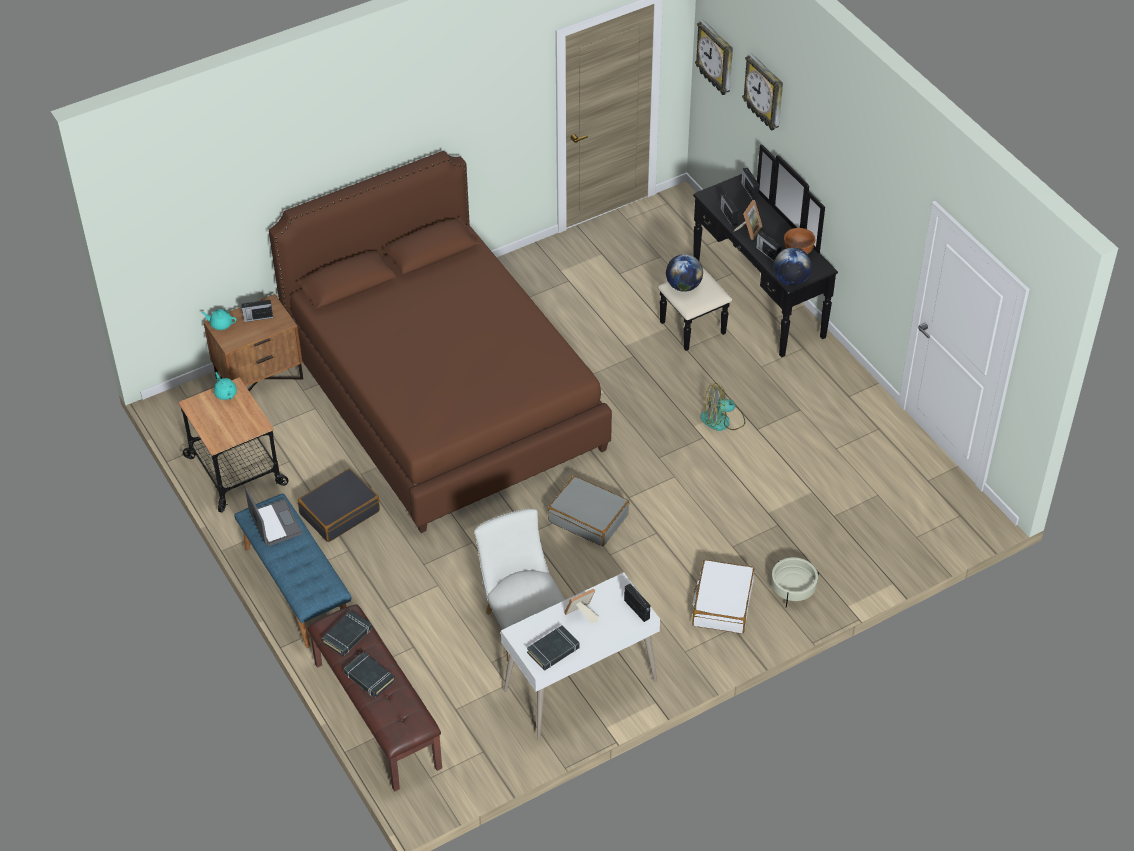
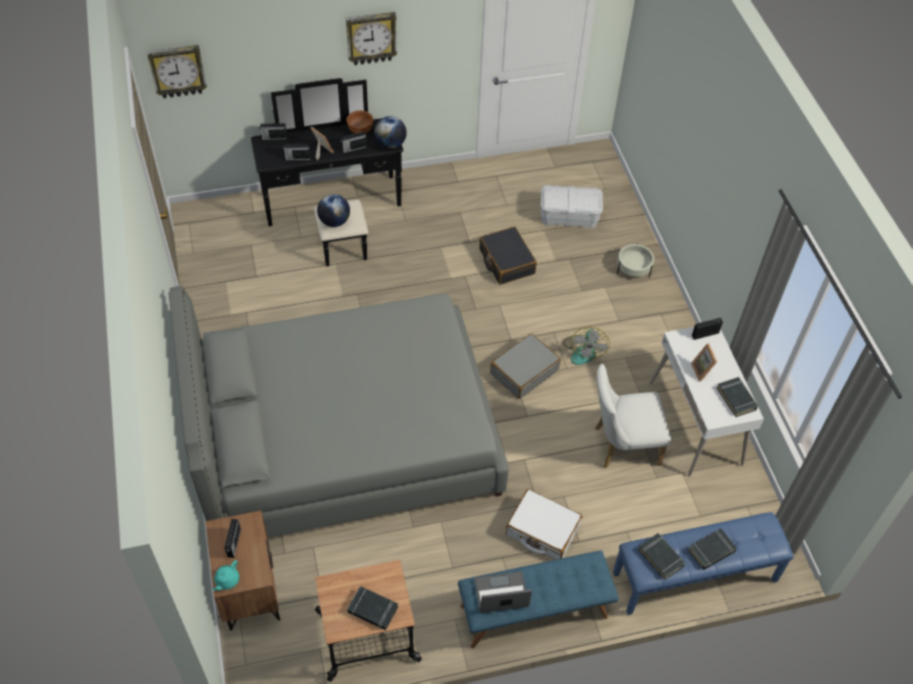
camera: 75 degrees left, 5 degrees up
(218, 423) = (372, 610): none -> black book
(225, 393) = (333, 594): turquoise teapot -> none
(339, 512) = (454, 555): black suitcase -> black suitcase (506, 261)
(376, 715) = (695, 577): brown bench -> blue bench
(444, 397) = (345, 439): brown bed -> grey bed
(722, 420) = (452, 259): fan -> fan (584, 350)
(722, 604) = (636, 313): white suitcase -> white suitcase (542, 530)
(765, 93) = (255, 50): wall clock -> wall clock (371, 38)
(847, 511) = (569, 216): none -> white storage box

